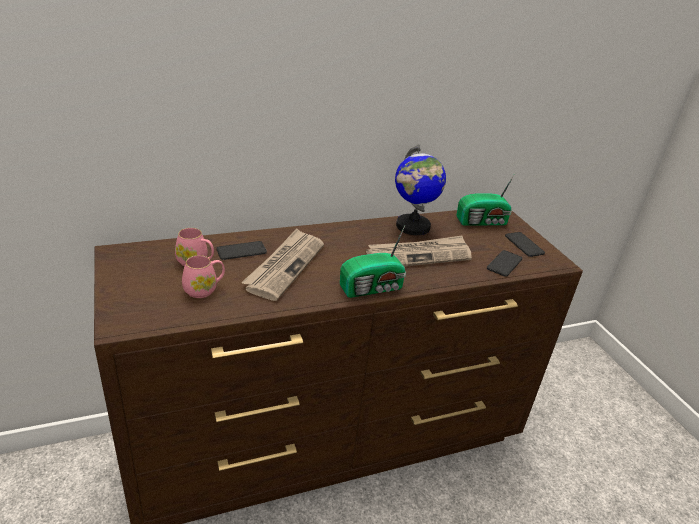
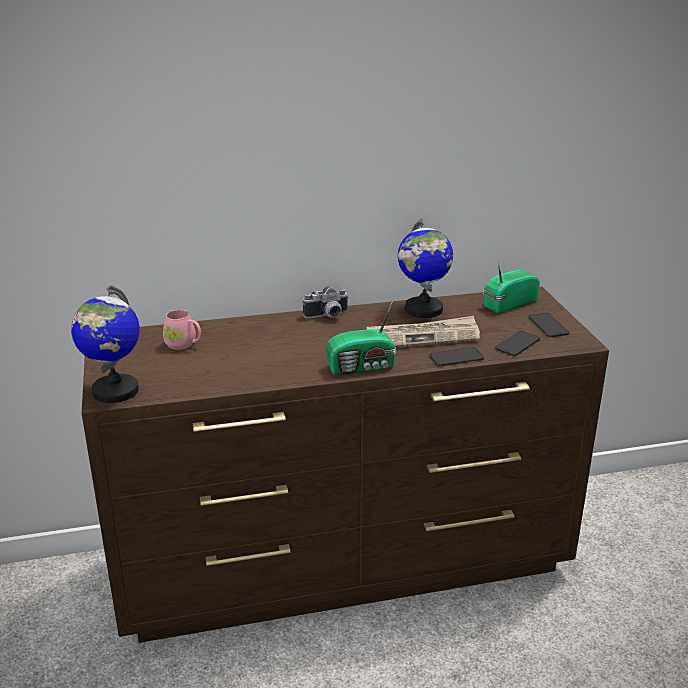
camera: 10 degrees right, 5 degrees down
(129, 317) = (114, 391): none -> globe
(204, 289) = (189, 368): pink mug -> none
(241, 251) = (231, 335): phone -> phone (456, 357)
(285, 266) = (274, 348): newspaper -> none
(328, 232) = (327, 316): none -> camera
(483, 222) = (507, 303): radio -> radio turned 150 degrees clockwise

